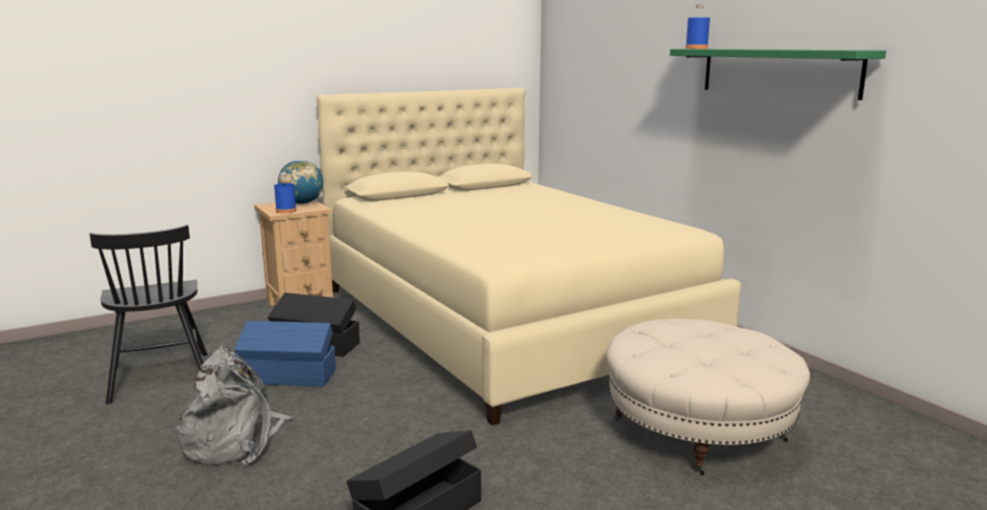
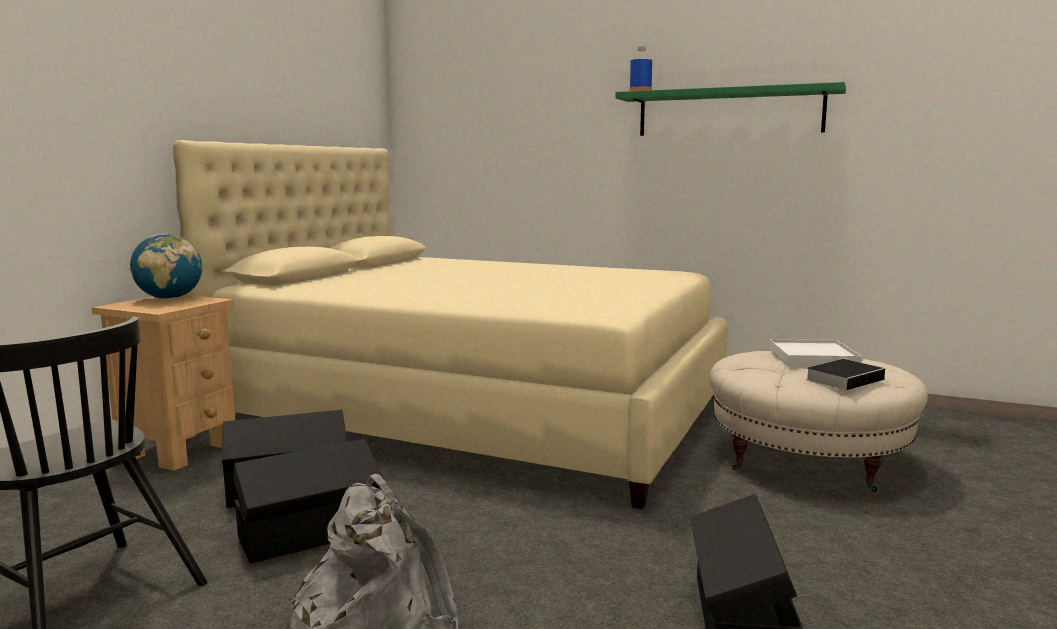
camera: 35 degrees left, 5 degrees down
(286, 211) = (169, 307): blue bottle -> none
(289, 377) = (313, 534): blue storage box -> black storage box
(697, 364) = (845, 379): none -> book
(722, 337) = (813, 357): none -> white tray

